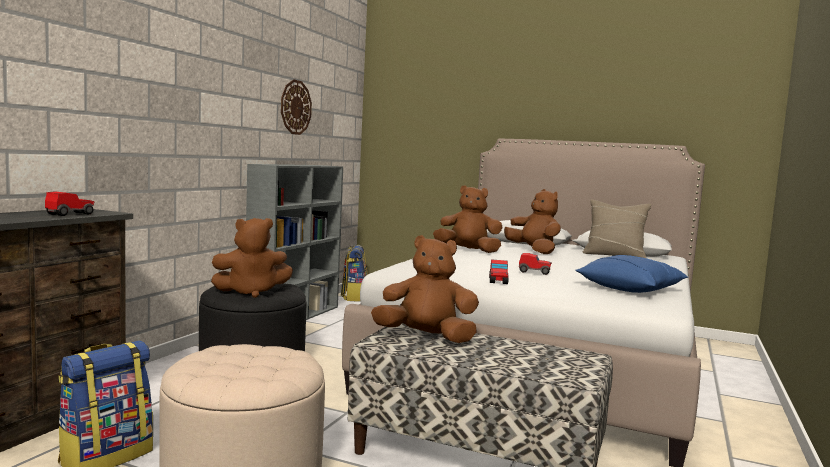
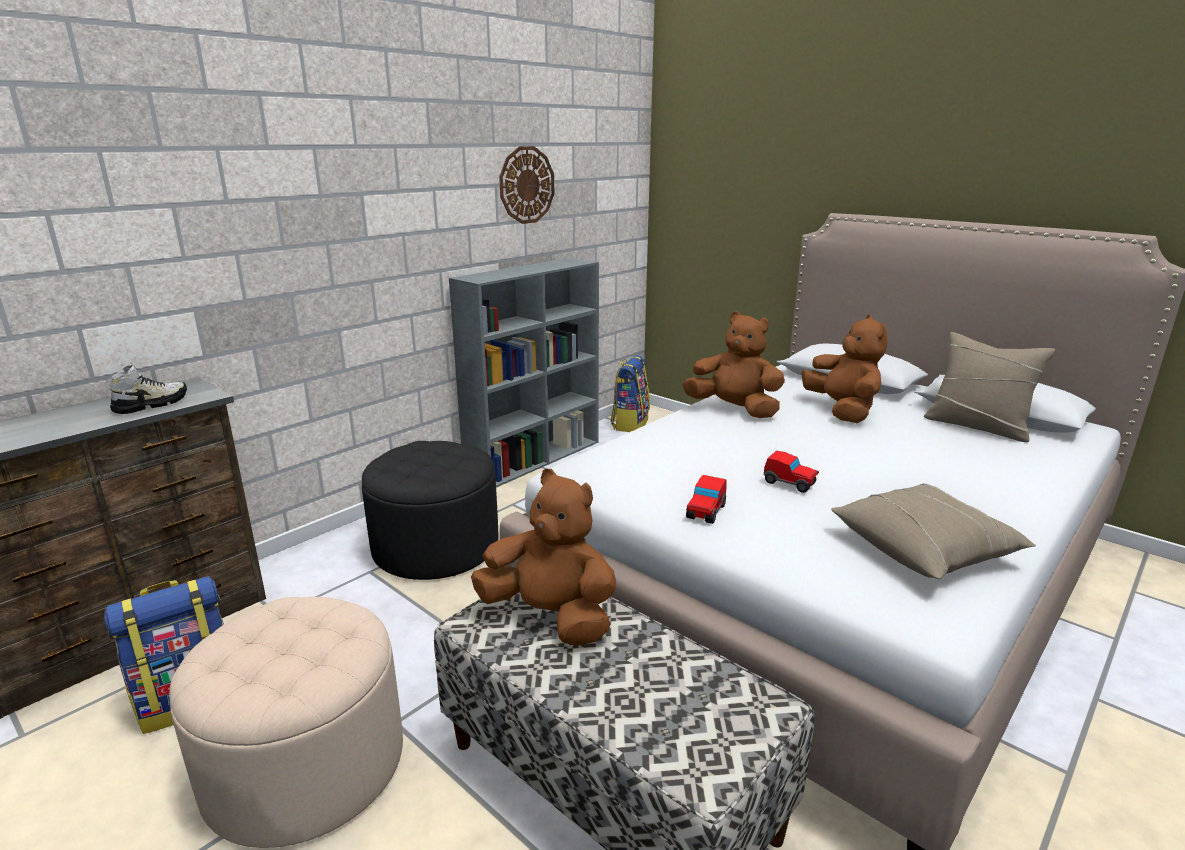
camera: 20 degrees right, 15 degrees up
(70, 214) = (151, 405): toy car -> shoe
(251, 292) = (417, 470): brown plush toy -> none
(630, 289) = (924, 549): blue pillow -> beige pillow

